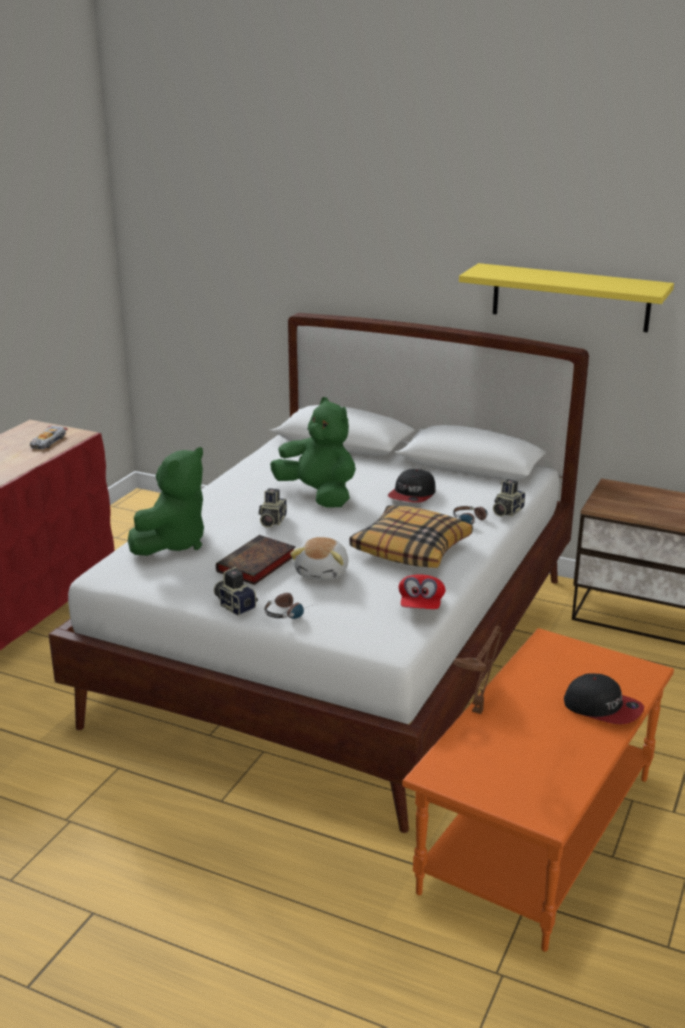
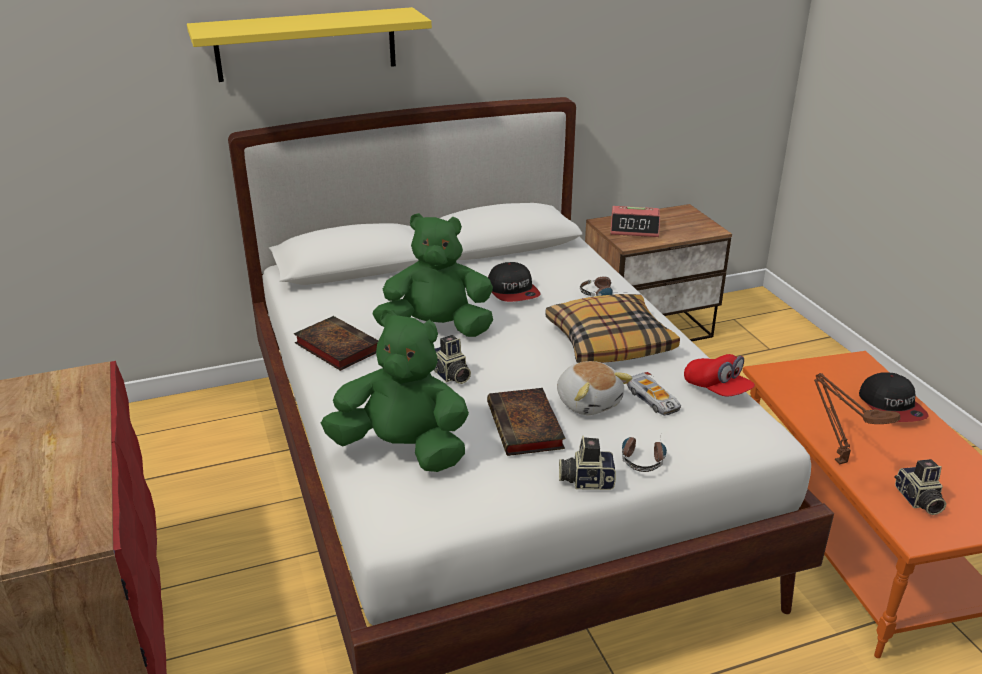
camera: 45 degrees left, 5 degrees up
(48, 442) = (64, 401): toy car -> toy car (653, 399)
(173, 543) = (403, 449): green plush toy -> green plush toy turned 60 degrees counterclockwise
(242, 480) = (335, 347): none -> book
(506, 511) = (607, 273): camera -> camera (917, 500)
(570, 297) = (545, 47): yellow shelf -> yellow shelf (306, 44)
(603, 708) = (891, 406): cap -> cap turned 90 degrees clockwise
(628, 499) = (634, 229): none -> alarm clock

